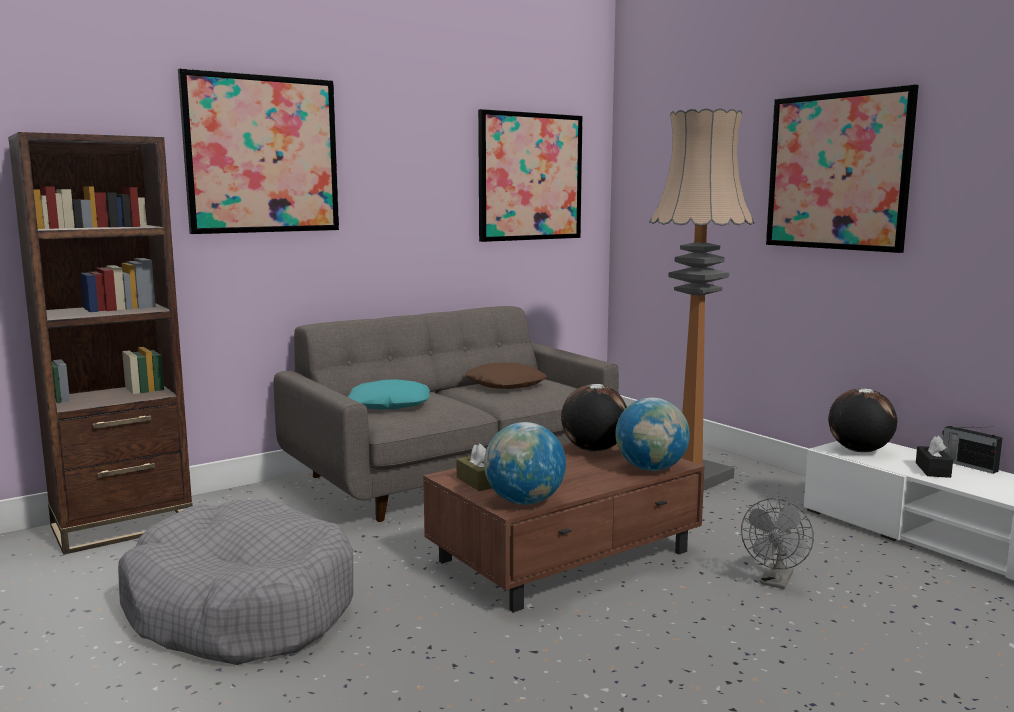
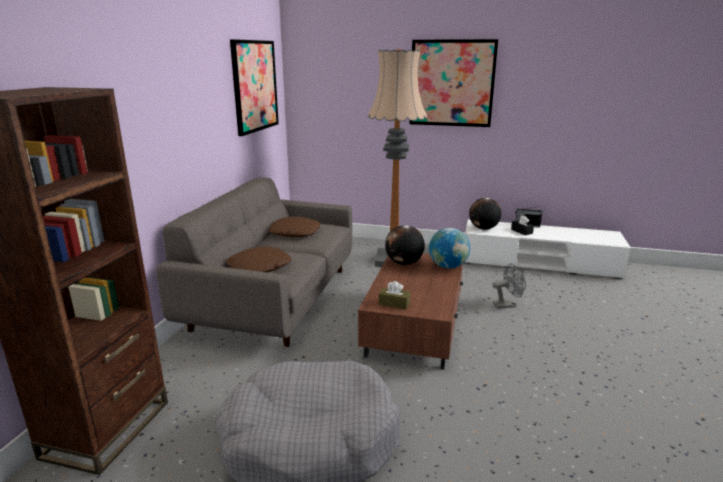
camera: 40 degrees left, 10 degrees up
(262, 155) = (123, 88): picture -> none
(389, 405) = (260, 267): turquoise pillow -> brown pillow
(524, 502) = (438, 307): globe -> none
(775, 582) = (507, 305): grey fan -> grey fan turned 90 degrees counterclockwise

